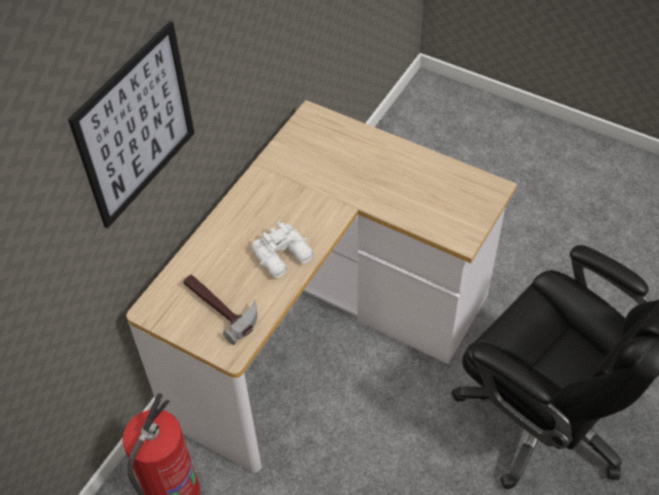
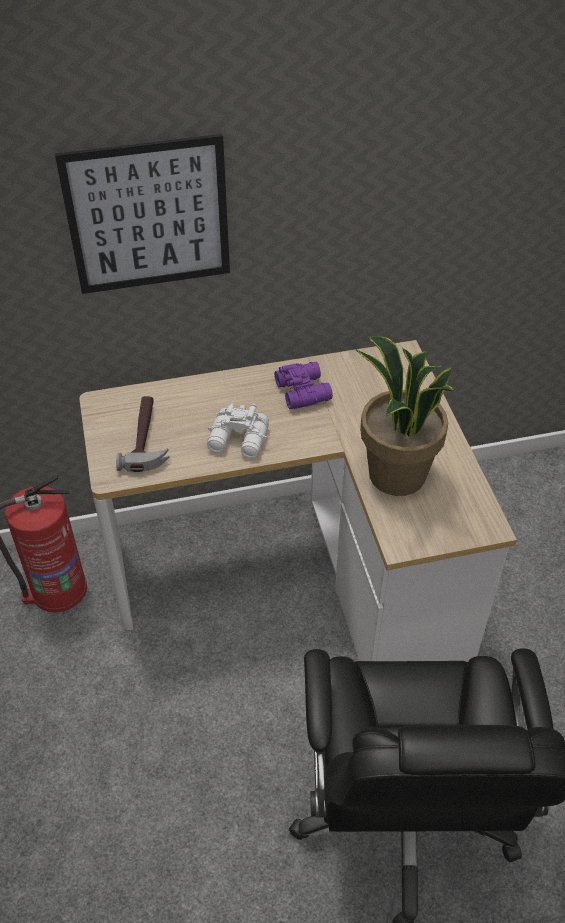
camera: 45 degrees right, 5 degrees down
(280, 189) = (304, 390): none -> purple binoculars
(407, 199) = (396, 475): none -> potted plant

